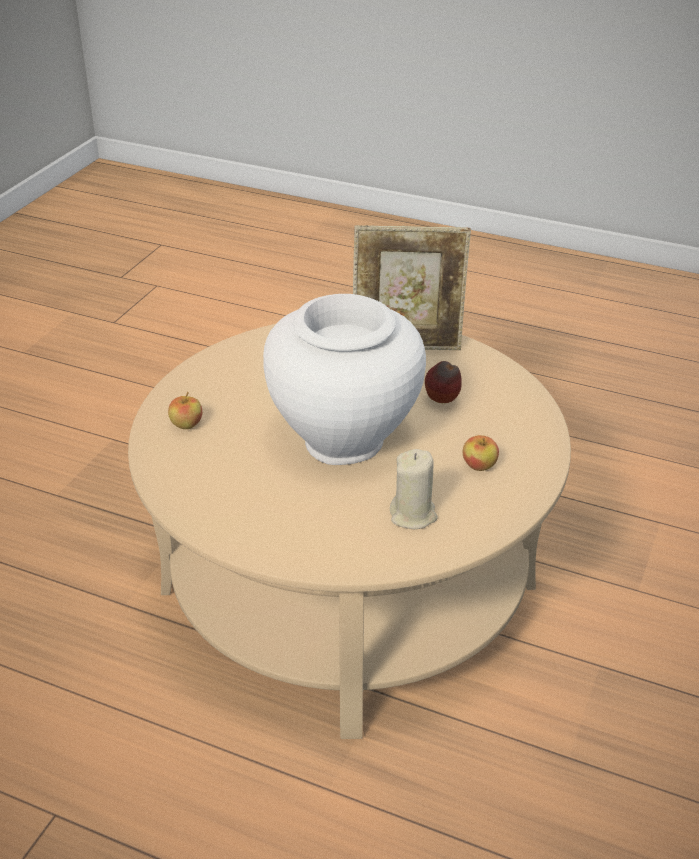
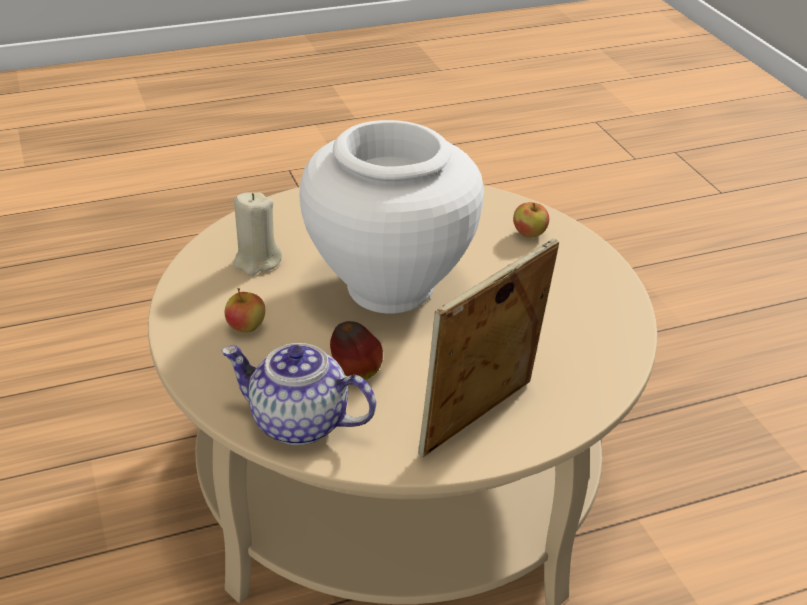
camera: 135 degrees right, 0 degrees up
(509, 394) = (298, 423): none -> teapot

